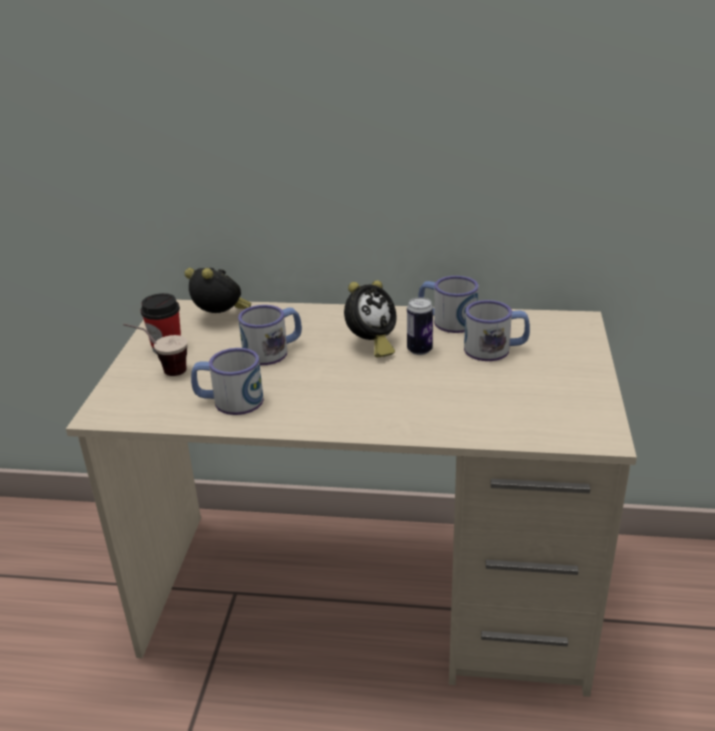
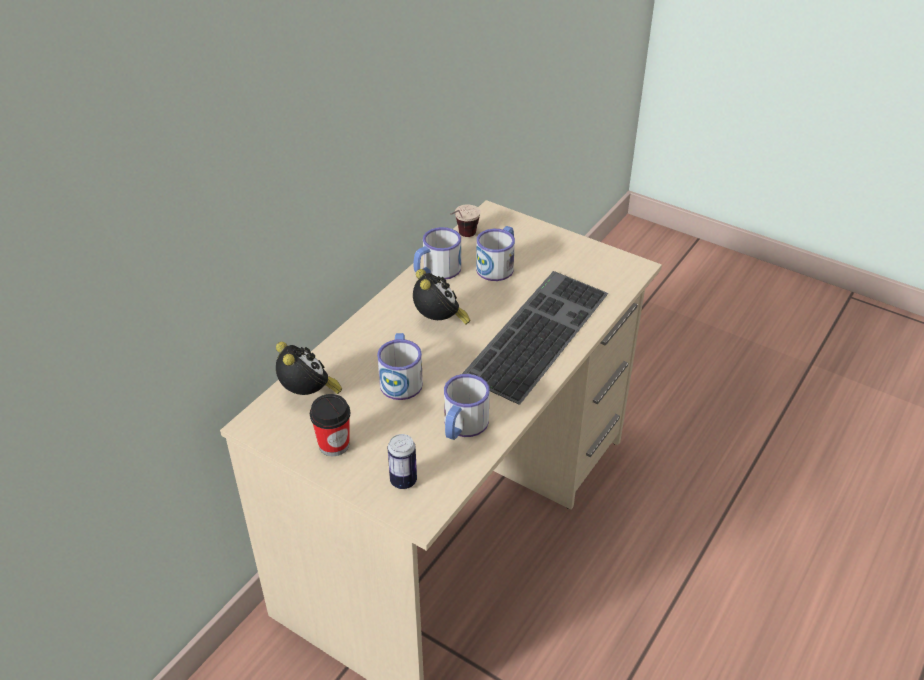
camera: 65 degrees left, 10 degrees up
(162, 371) = (376, 457): cup -> cup (462, 238)
(221, 318) = (309, 394): alarm clock -> alarm clock turned 90 degrees clockwise
(408, 401) = (535, 332): none -> keyboard
(419, 350) = (468, 300): can -> can (403, 481)

